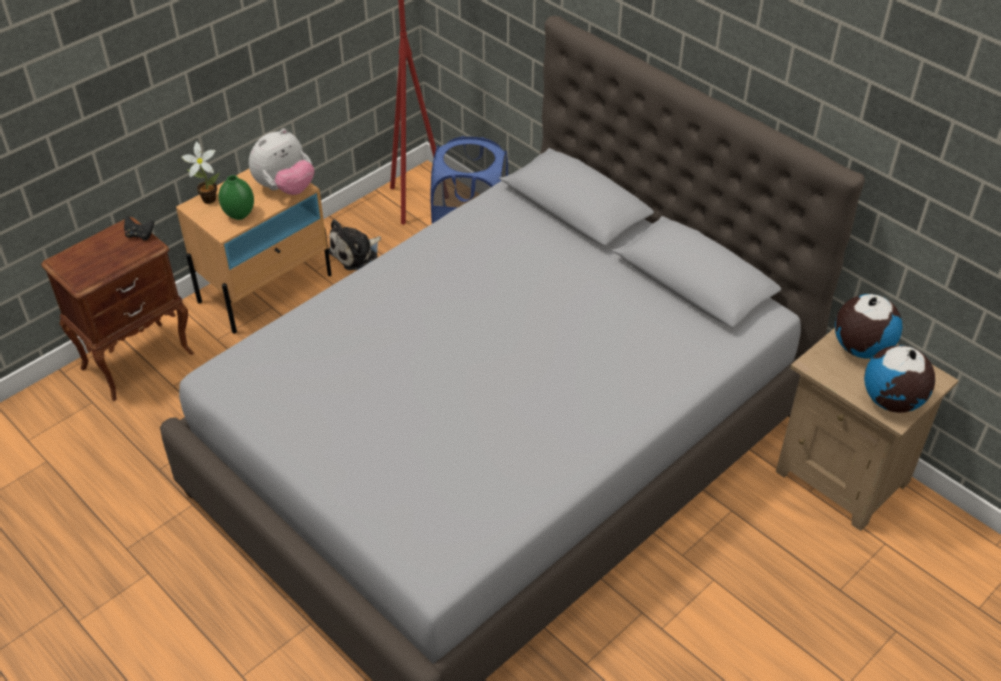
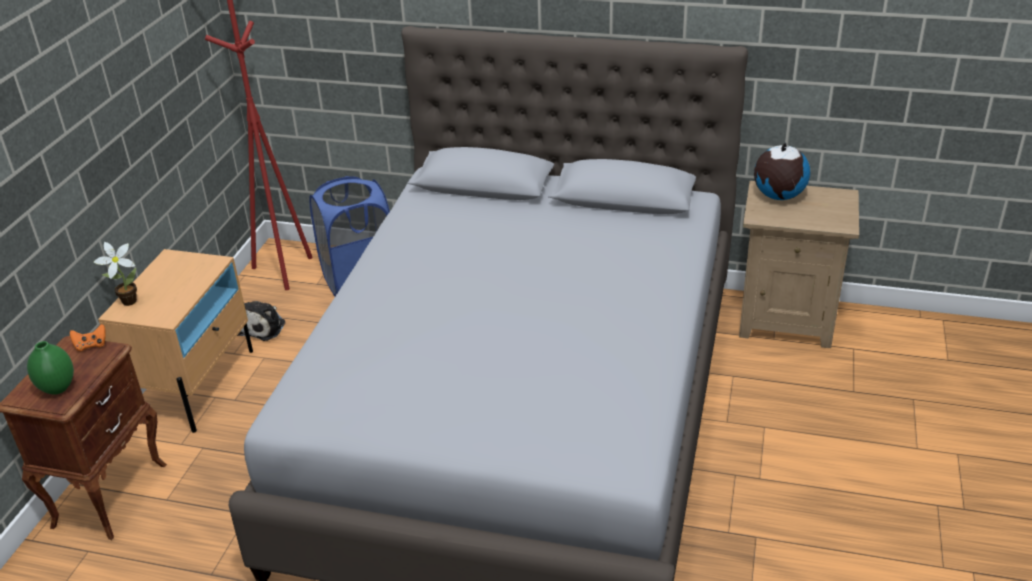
camera: 30 degrees left, 10 degrees down
(140, 235) = (91, 345): black game controller -> orange game controller
(239, 215) = (172, 302): green vase -> green vase (57, 389)
(285, 188) = (199, 267): plush toy -> none
(892, 401) = (832, 218): globe -> none

